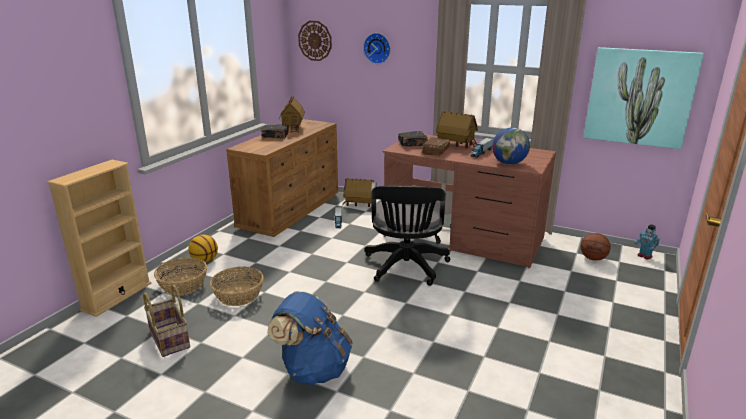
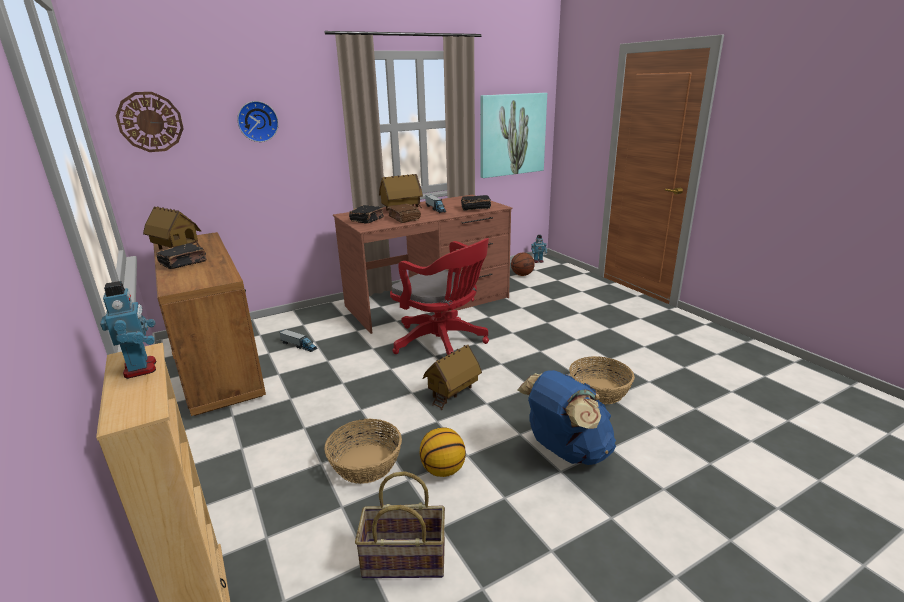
camera: 55 degrees left, 0 degrees up
(100, 168) = (141, 368): none -> toy robot
(183, 285) = (274, 510): basket -> basket (599, 391)
(205, 260) = (234, 470): basketball -> basketball (443, 470)
(359, 205) = (284, 323): toy house -> toy house (452, 393)
(406, 268) = (443, 343): black office chair -> red office chair
(509, 163) = (475, 208): globe -> black book

